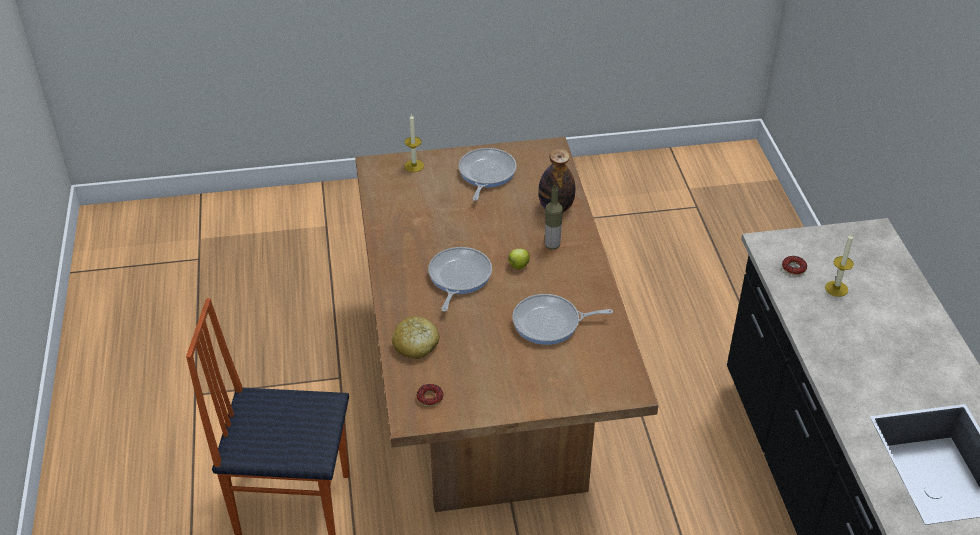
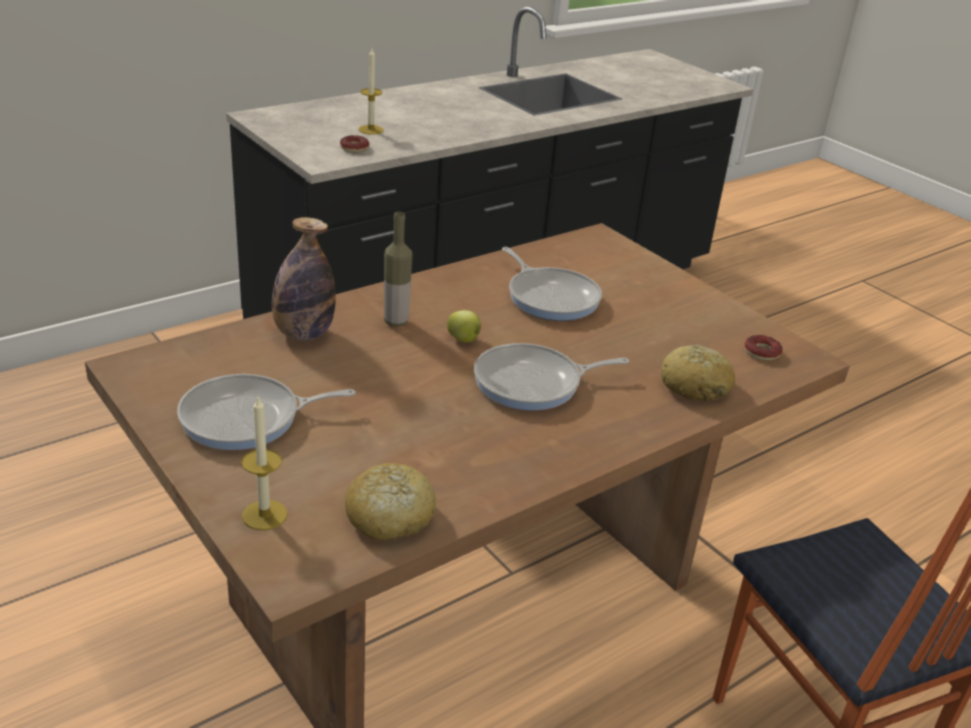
camera: 120 degrees left, 10 degrees down
(389, 198) = (390, 516): none -> bread

